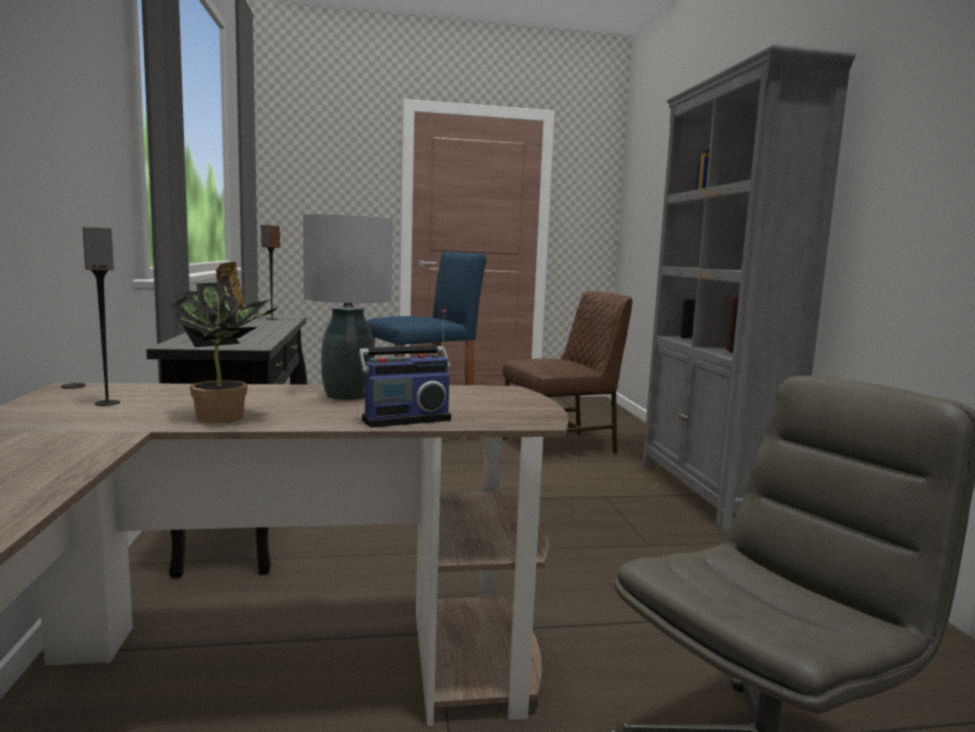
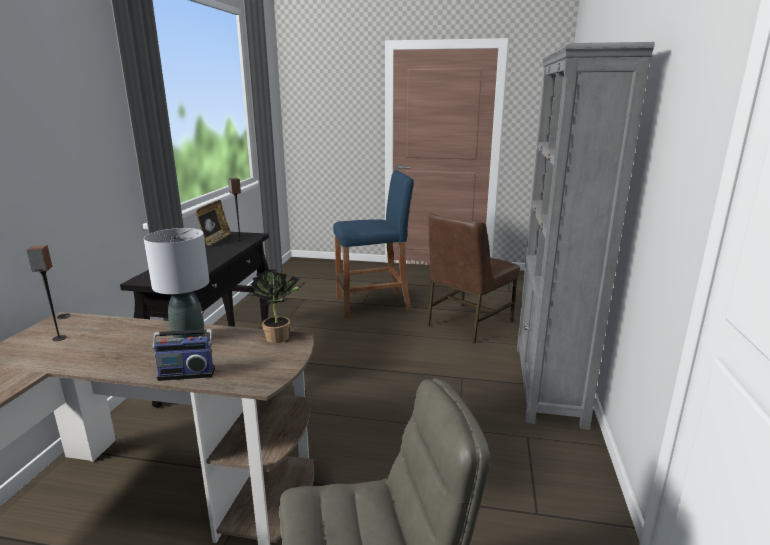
camera: 20 degrees right, 10 degrees up
(227, 417) = (99, 360): potted plant -> potted plant (281, 337)
(561, 446) = (467, 323): brown chair -> brown chair turned 135 degrees clockwise

